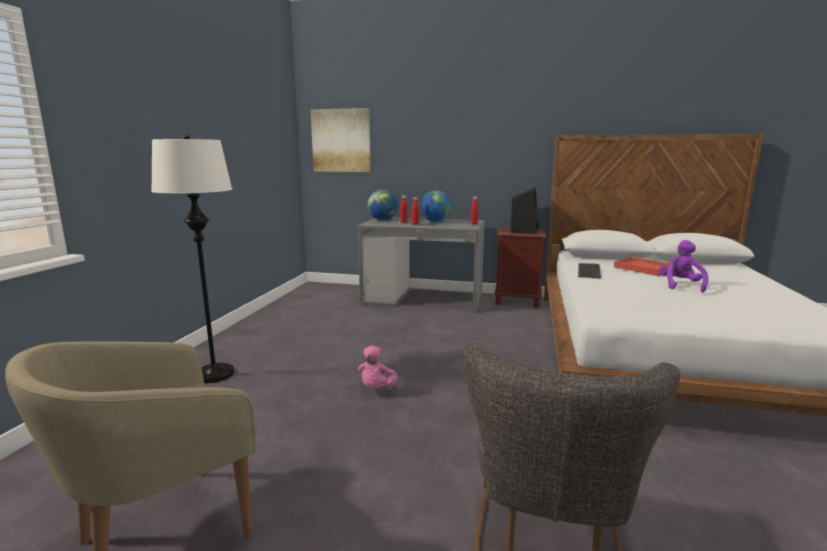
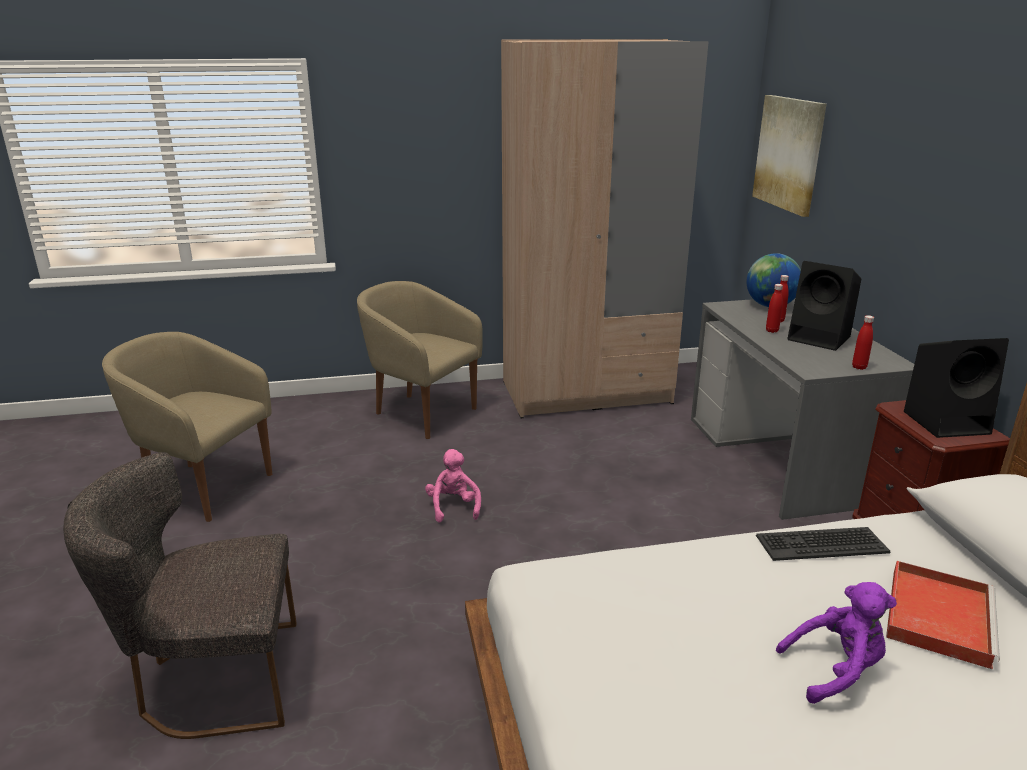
camera: 65 degrees right, 10 degrees up
(214, 374) = (421, 413): white floor lamp -> beige armchair
(285, 317) = (586, 392): none -> beige wardrobe
(376, 389) = (453, 507): pink plush toy -> pink plush toy turned 90 degrees clockwise
(435, 222) = (820, 338): globe -> black speaker

